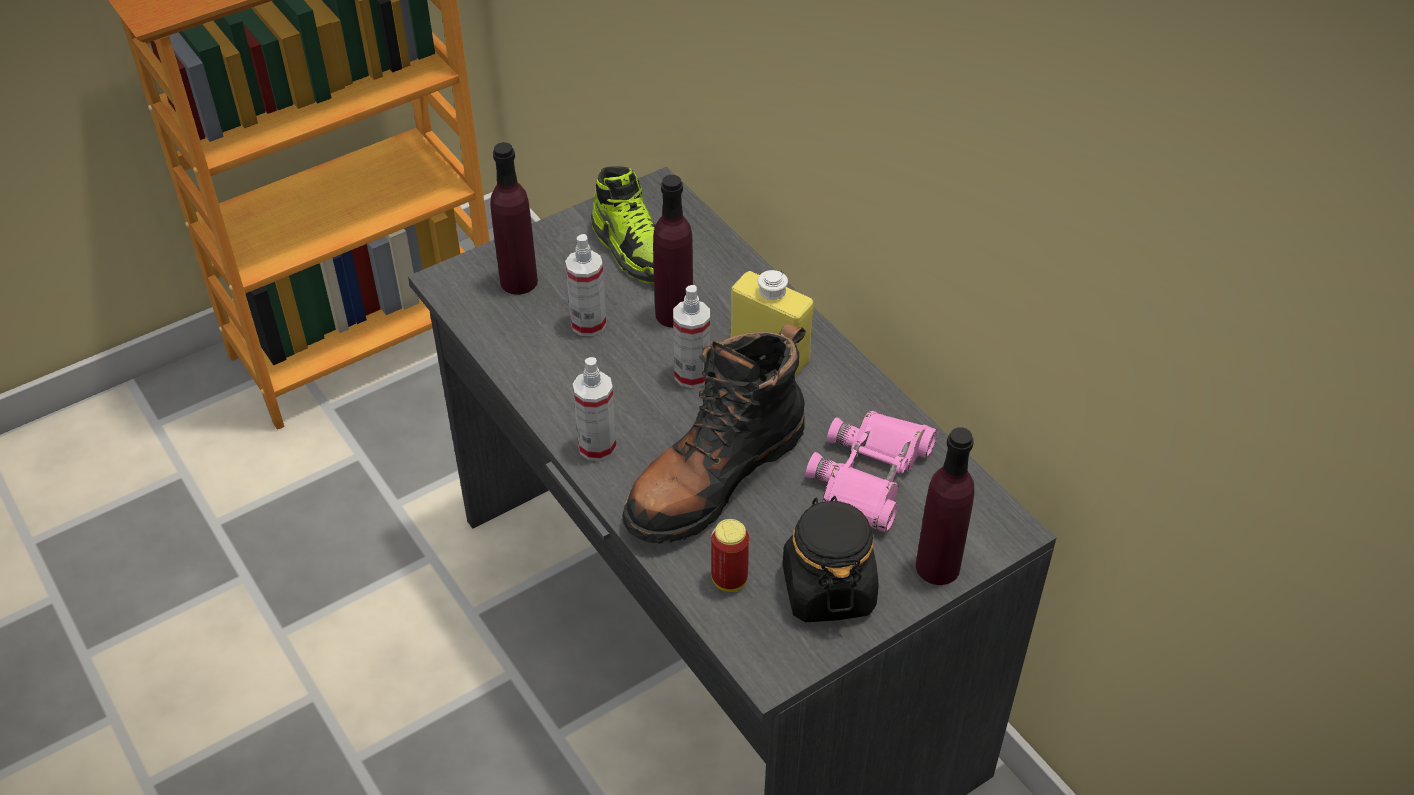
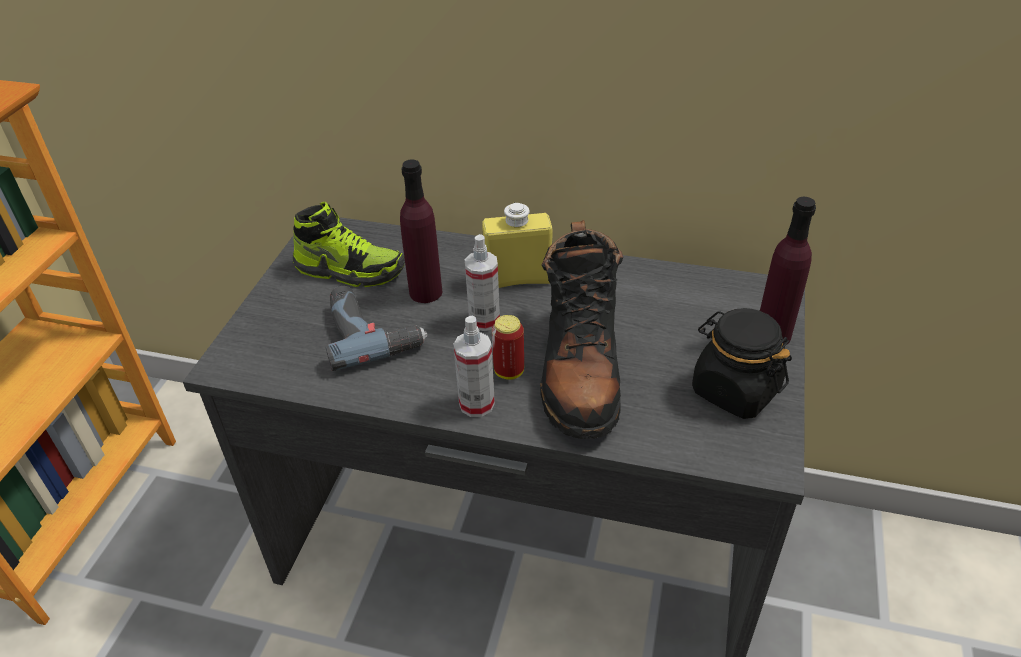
camera: 40 degrees left, 5 degrees down
(518, 281) = (284, 335): purple bottle -> none
(588, 324) = (371, 331): spray bottle -> power drill
(729, 579) = (672, 427): can -> can (509, 371)
(871, 475) = (668, 310): pink binoculars -> none

